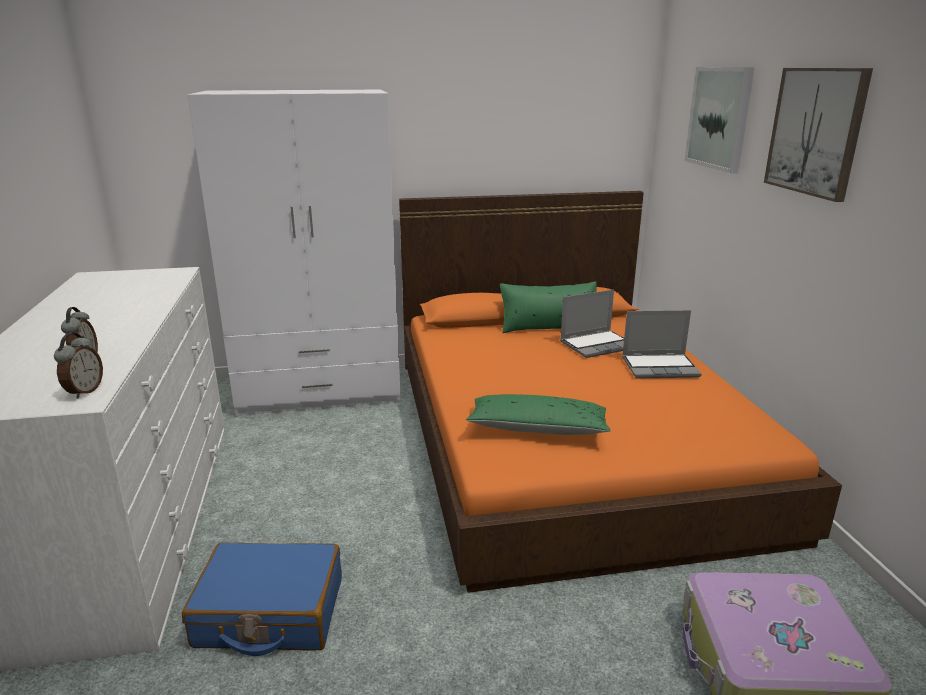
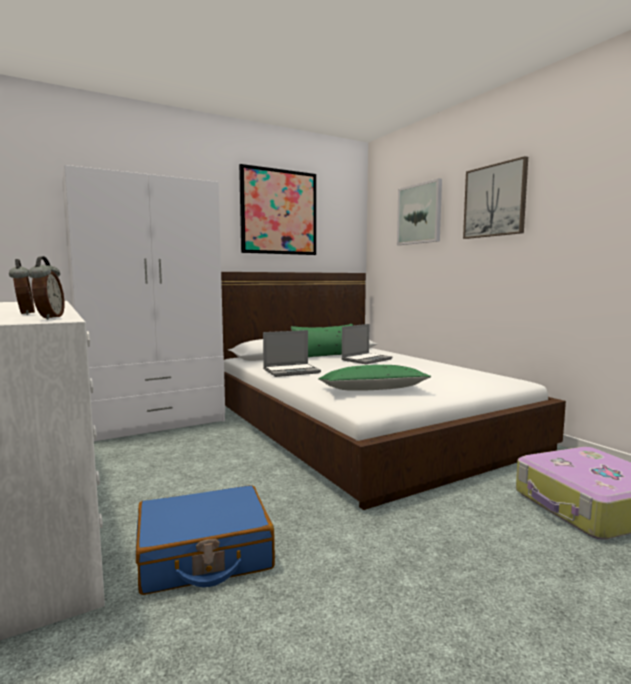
camera: 20 degrees left, 15 degrees down
(504, 104) = (278, 212): none -> picture
(566, 436) = (360, 423): orange bed -> white bed
(660, 367) = (416, 364): laptop -> laptop (292, 371)

